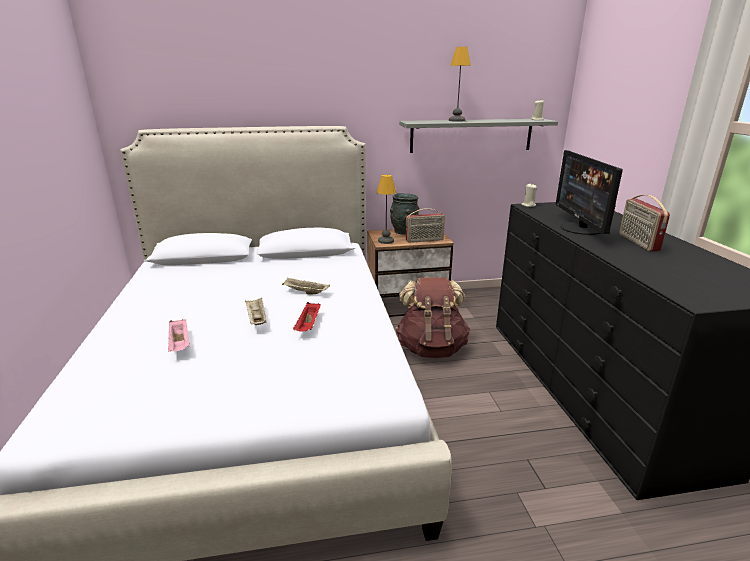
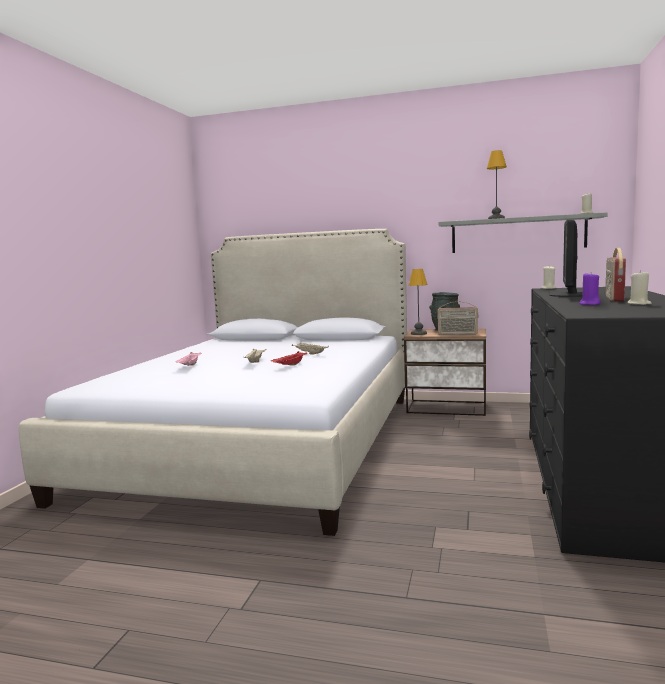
camera: 25 degrees right, 15 degrees down
(431, 348) = (443, 436): brown backpack -> none
(644, 261) = (589, 304): none -> purple candle
(684, 260) = (639, 304): none -> beige candle

